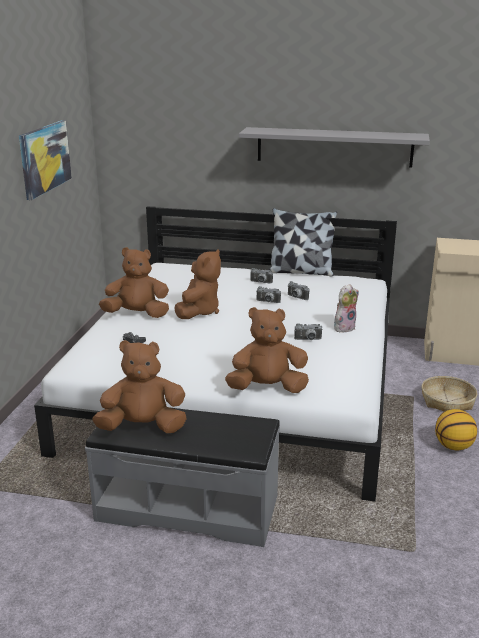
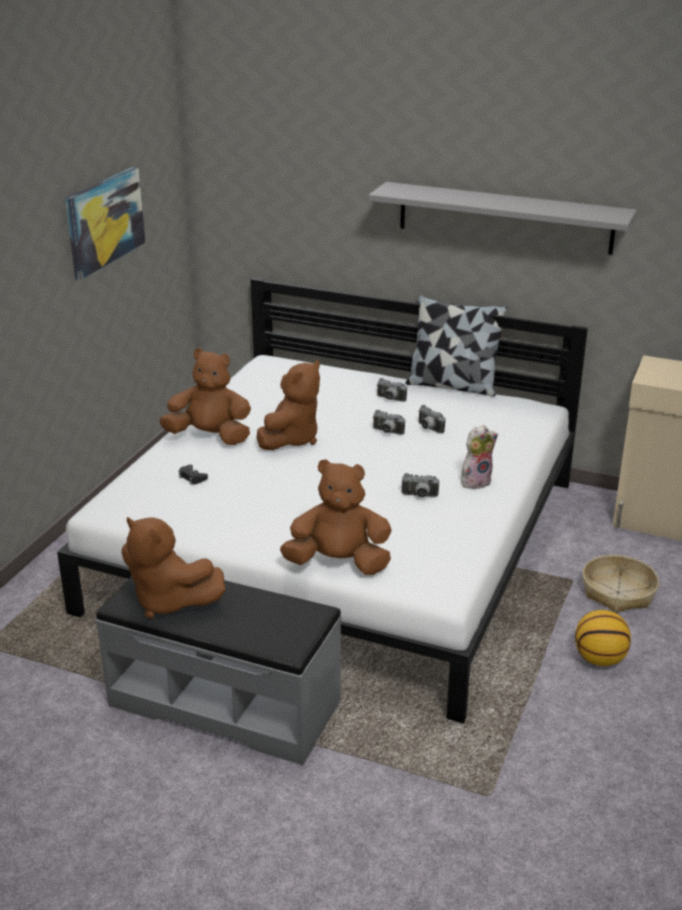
camera: 10 degrees right, 5 degrees up
(143, 427) = (169, 601): brown plush toy -> brown plush toy turned 150 degrees counterclockwise

